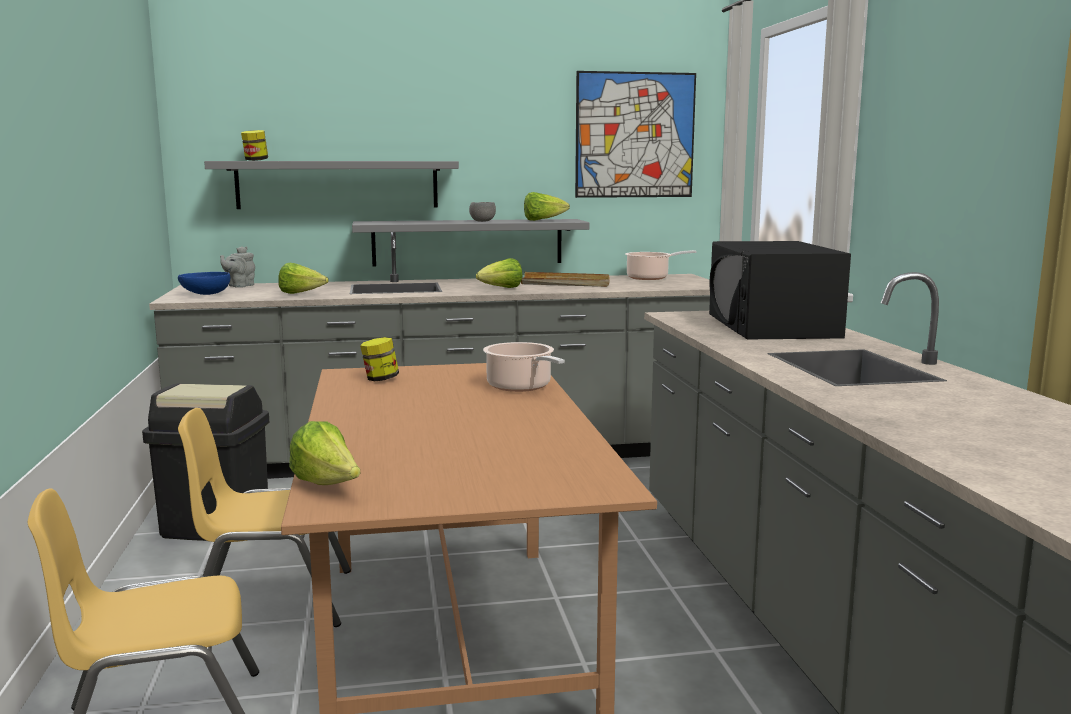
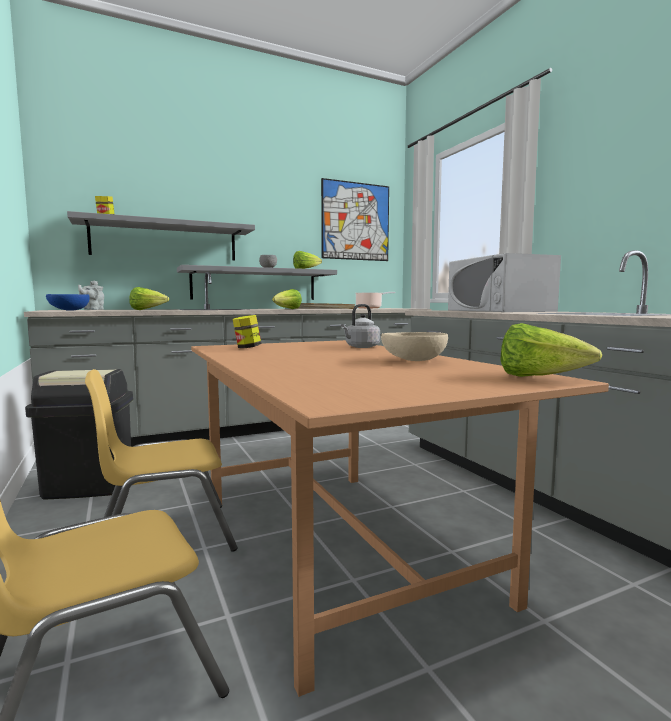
camera: 15 degrees left, 5 degrees down
(328, 485) = (307, 390): lettuce -> lettuce (539, 378)
(521, 387) = (361, 347): cooking pot -> grey kettle
(525, 432) = (413, 361): none -> beige bowl
(772, 325) = (498, 311): black microwave -> white microwave

